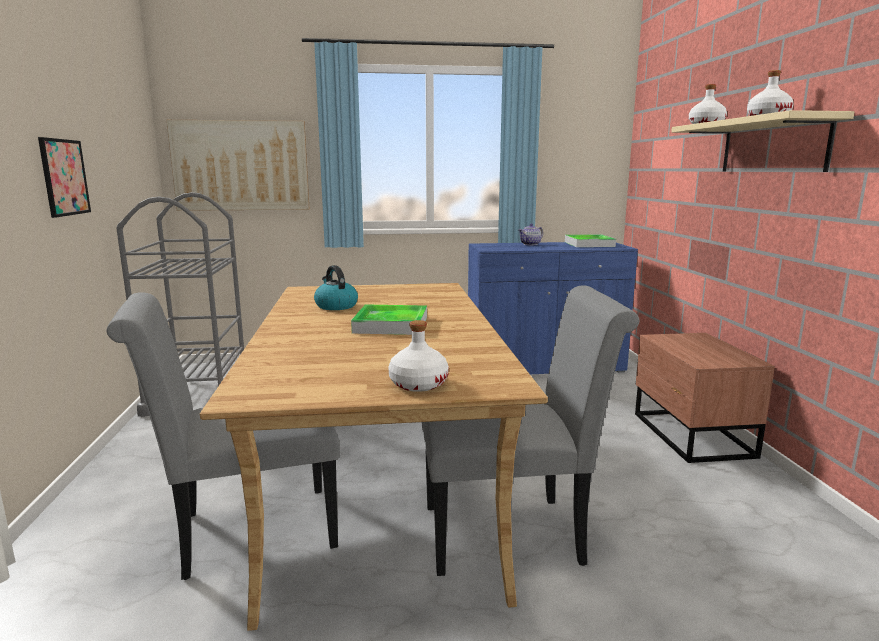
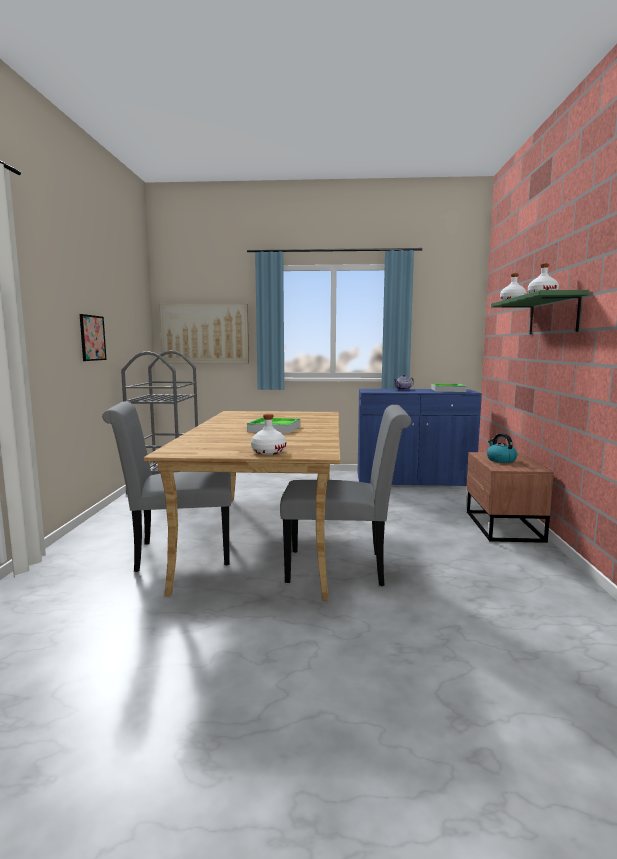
camera: 10 degrees right, 5 degrees down
(335, 306) = (247, 420): kettle -> kettle (500, 460)
(772, 146) = (553, 315): beige shelf -> green shelf

